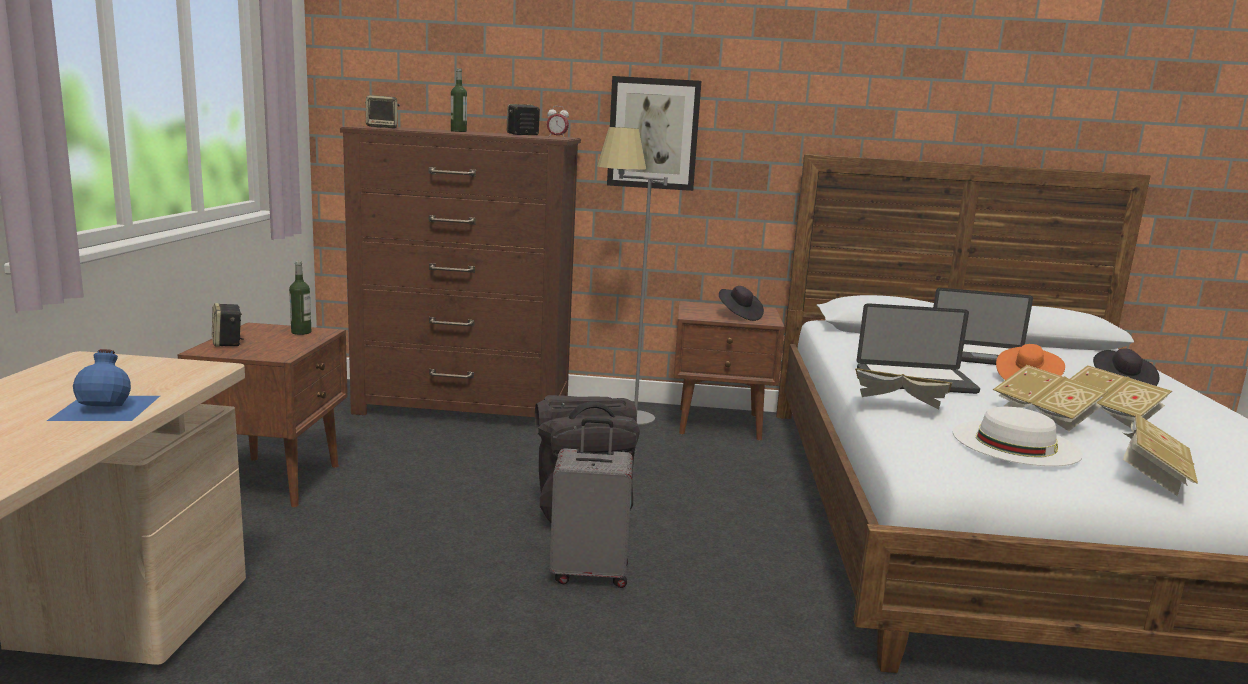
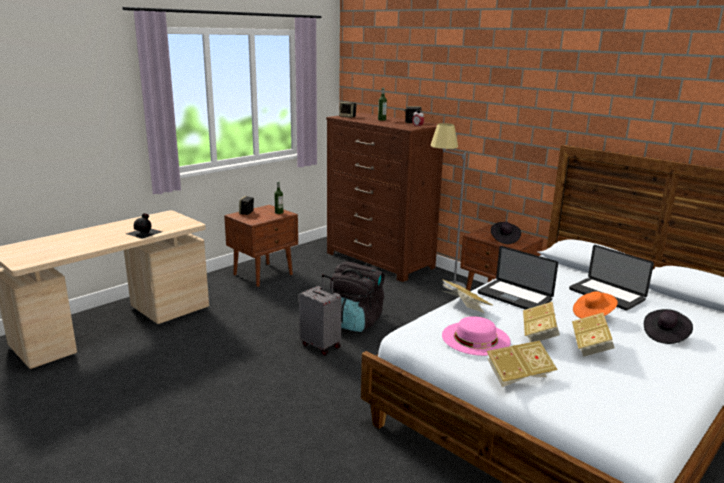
camera: 40 degrees right, 5 degrees up
(108, 407) = (145, 232): blue bottle -> black bottle
(653, 134) = (483, 125): picture -> none
(1016, 443) = (475, 338): white hat -> pink hat

